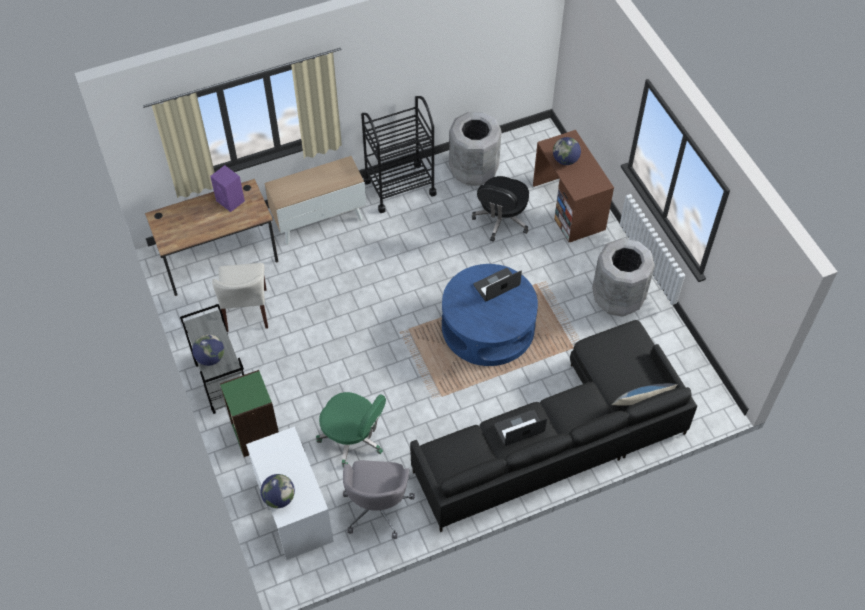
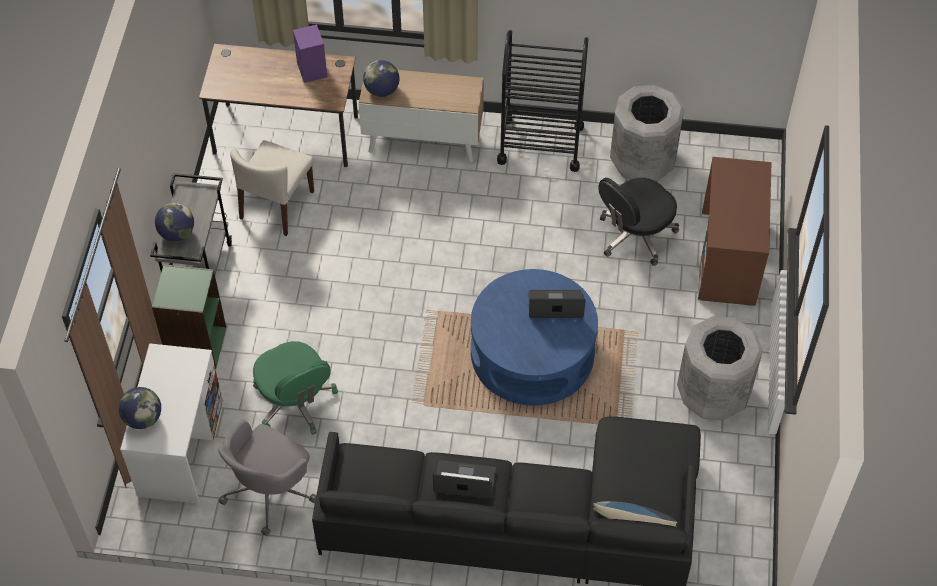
camera: 30 degrees right, 0 degrees up
(565, 160) = (731, 193): globe -> globe (382, 90)

